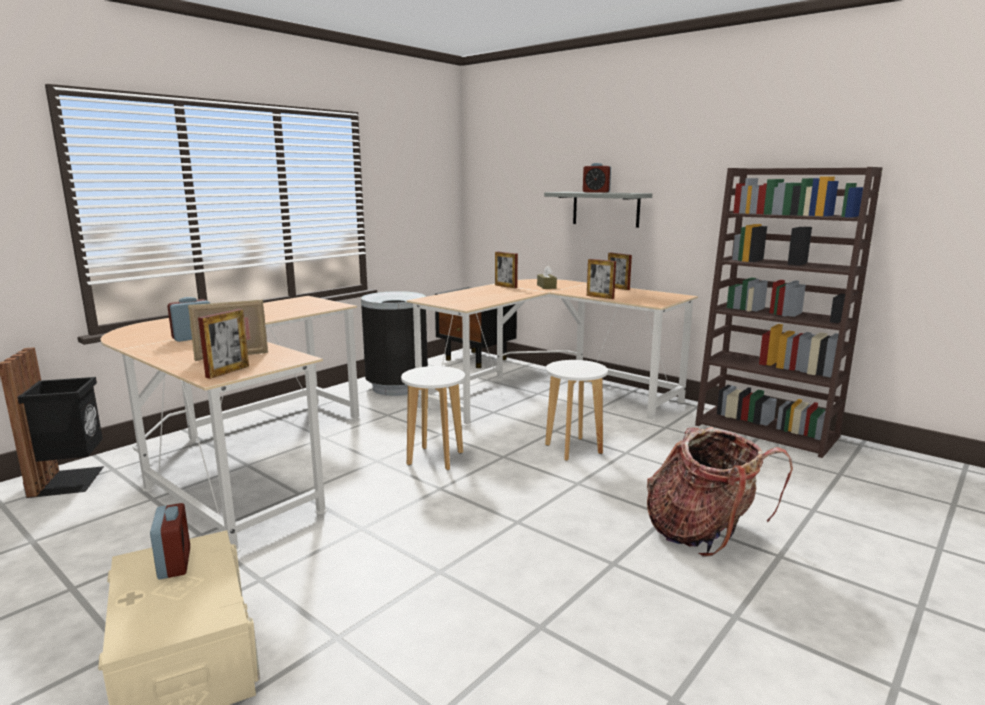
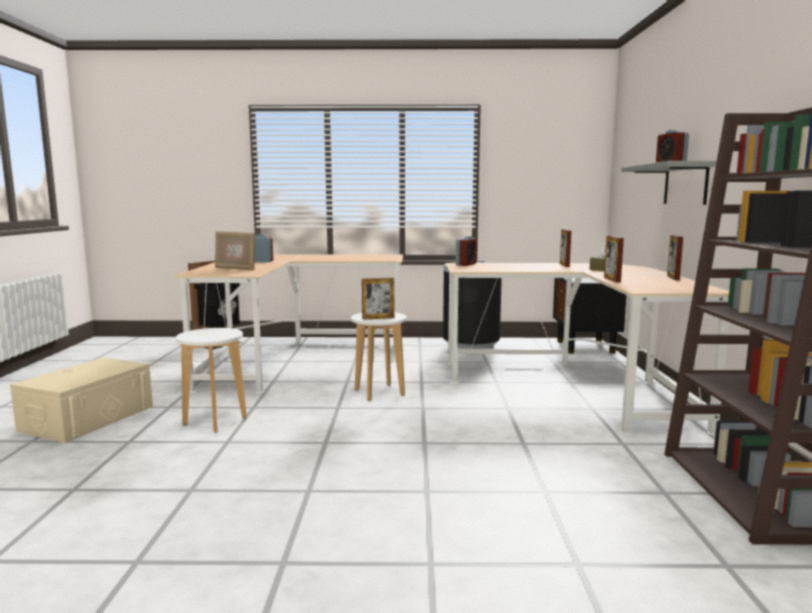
camera: 50 degrees right, 5 degrees down
(174, 563) = (105, 366): alarm clock -> alarm clock (466, 264)
(228, 371) = (204, 273): picture frame -> picture frame (378, 318)
(573, 449) = (486, 424): white stool -> white stool (214, 421)
(704, 534) = (415, 515): backpack -> none

